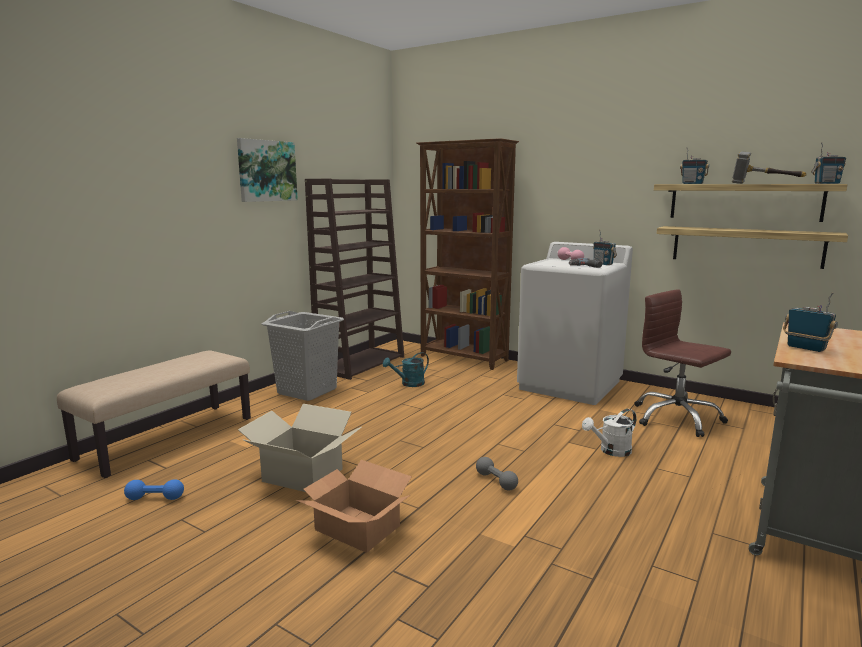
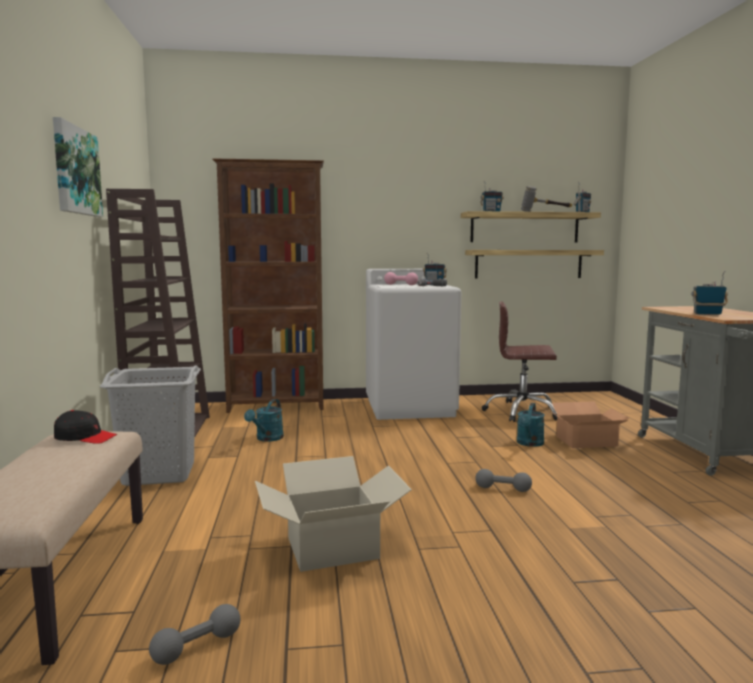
camera: 40 degrees left, 5 degrees down
(155, 498) = (197, 647): blue dumbbell -> grey dumbbell
(208, 356) = (85, 437): none -> black cap
(357, 527) = (478, 566): cardboard box -> cardboard box (585, 441)
(611, 451) = (529, 444): white watering can -> turquoise watering can

